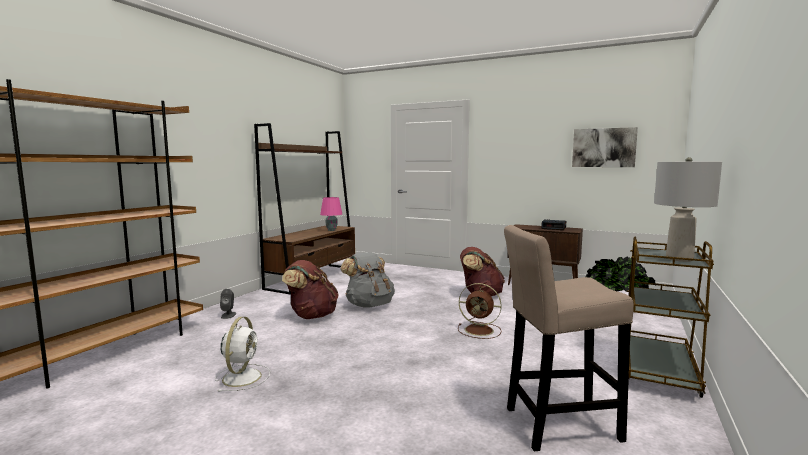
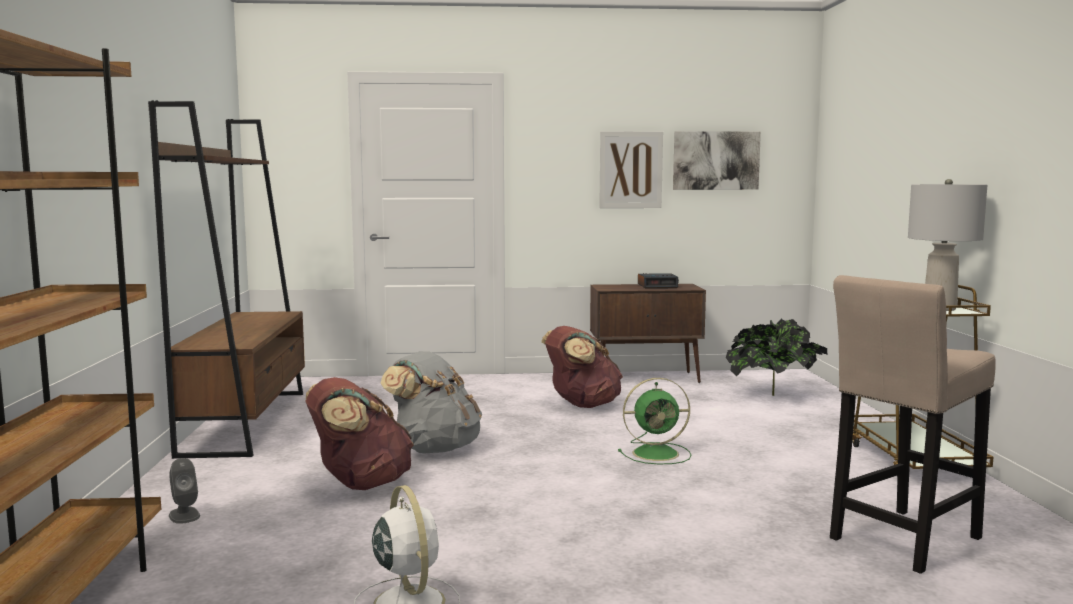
camera: 30 degrees left, 0 degrees up
(331, 230) = (273, 320): pink table lamp -> none
(480, 330) = (657, 453): brown fan -> green fan
(544, 154) = (630, 170): none -> picture

